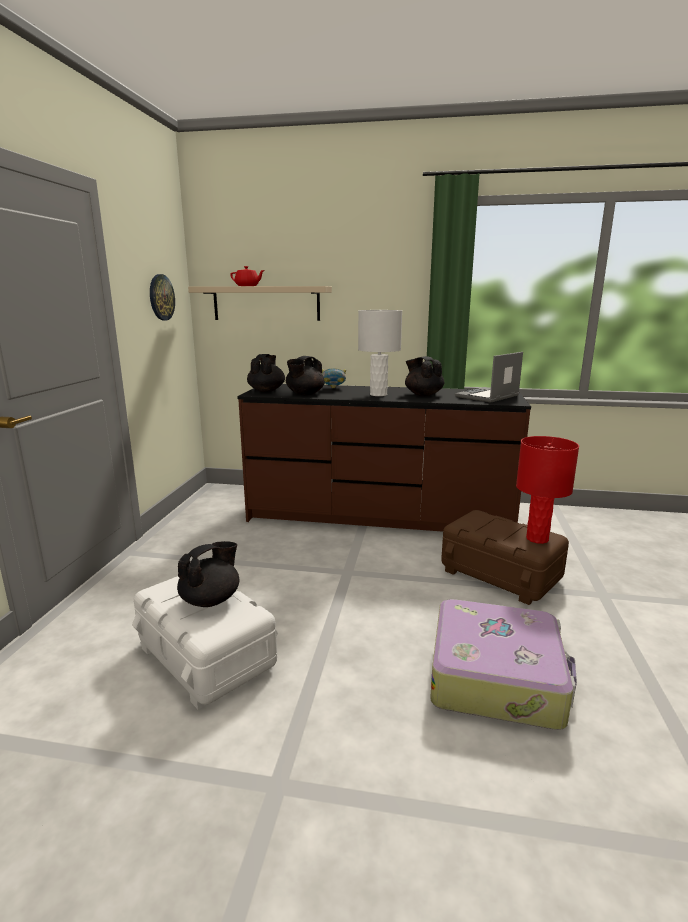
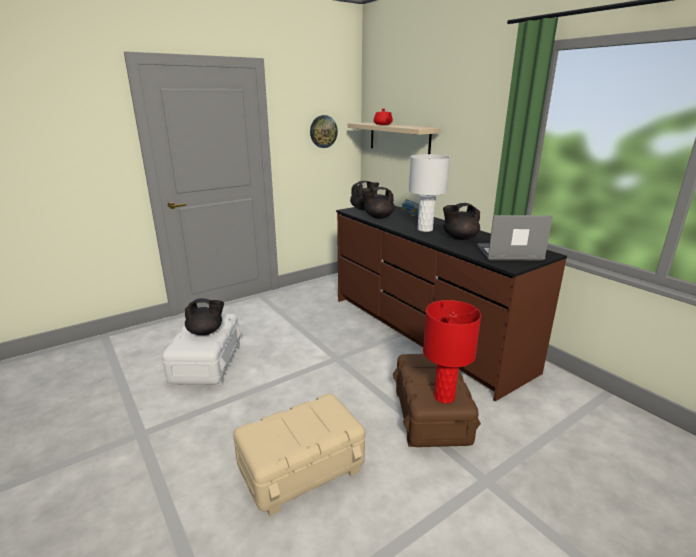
camera: 45 degrees right, 5 degrees up
(423, 394) = (459, 238): black teapot -> black teapot turned 120 degrees counterclockwise
(497, 676) = (301, 467): suitcase -> beige storage box

